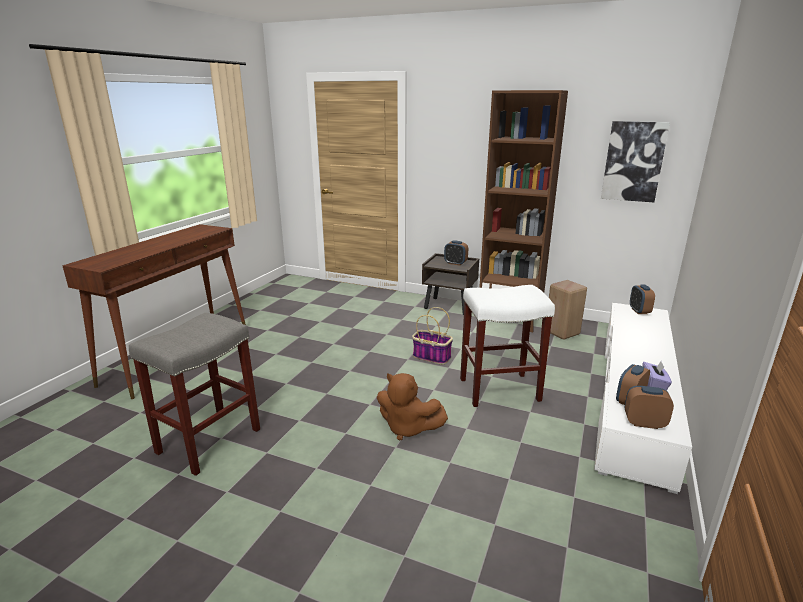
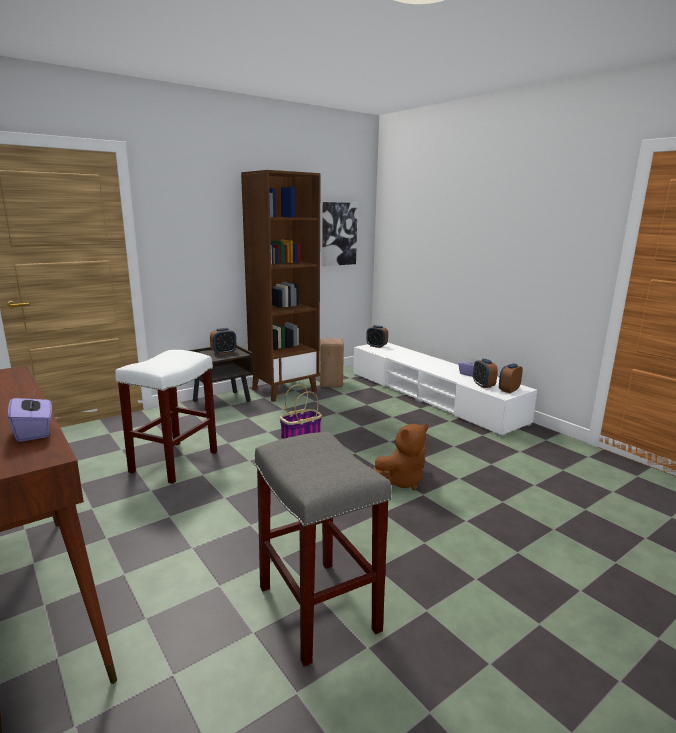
camera: 60 degrees left, 5 degrees down
(133, 256) = (34, 431): none -> purple tissue box
(500, 389) = (382, 429): white stool -> white stool (174, 461)

